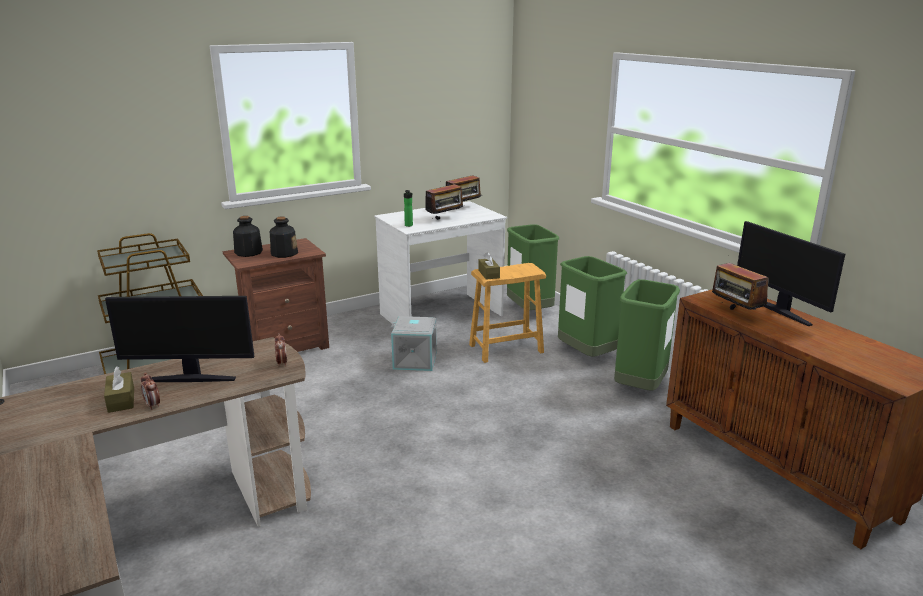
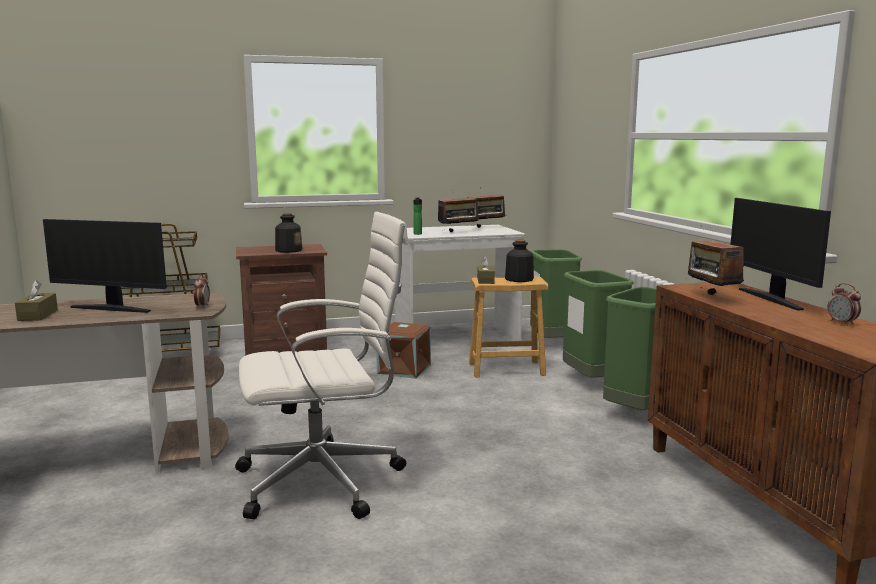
camera: 15 degrees right, 10 degrees down
(153, 405) = (59, 320): alarm clock -> alarm clock (842, 323)
(248, 252) = (257, 248): bottle -> bottle (519, 279)
(415, 360) = (404, 369): grey storage box -> brown storage box
(421, 507) = (325, 481): none -> white office chair

